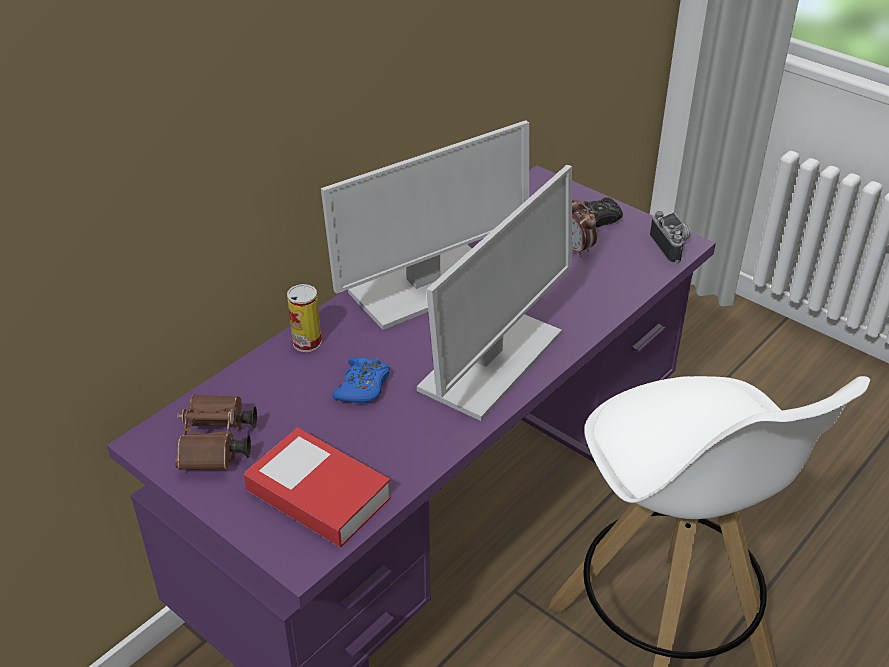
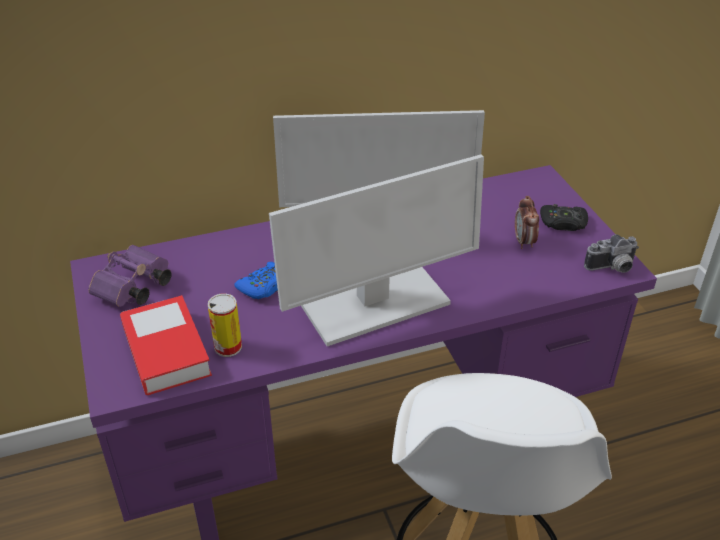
camera: 30 degrees right, 0 degrees up
(217, 446) = (133, 289): brown binoculars -> purple binoculars
(307, 342) = (255, 240): can -> can (228, 347)
(672, 246) = (612, 268): camera -> camera turned 60 degrees clockwise

